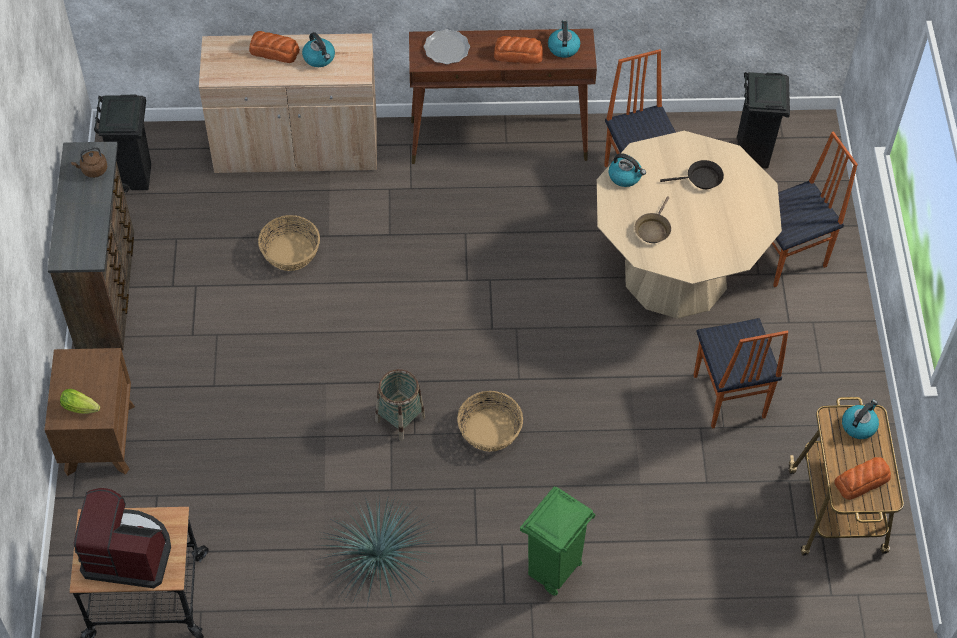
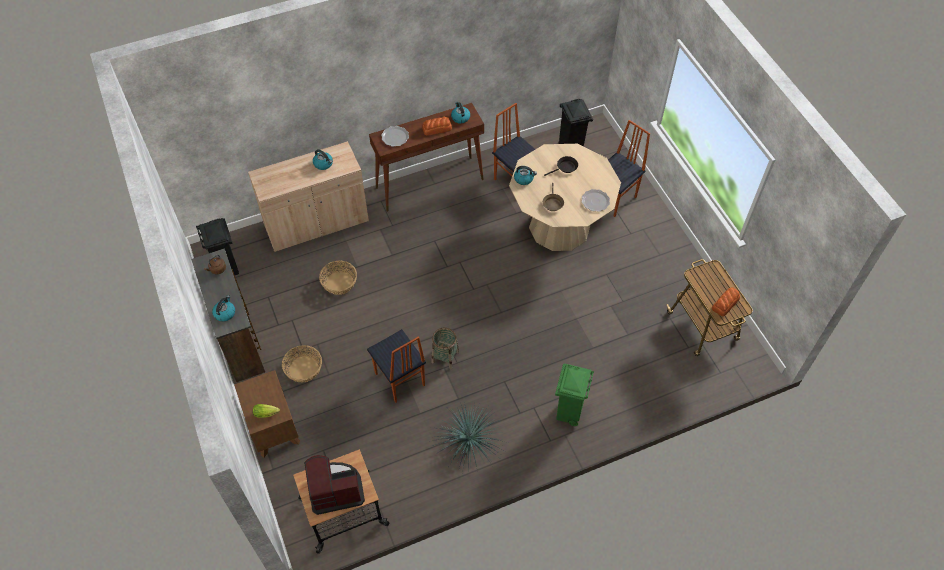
camera: 20 degrees left, 0 degrees up
(274, 51) = (295, 167): bread -> none
(490, 431) = (498, 346): basket -> basket (304, 369)
(723, 248) = (595, 201): none -> plate
(728, 397) = (617, 284): chair -> chair (399, 380)
(859, 425) = (709, 274): kettle -> kettle (225, 313)

